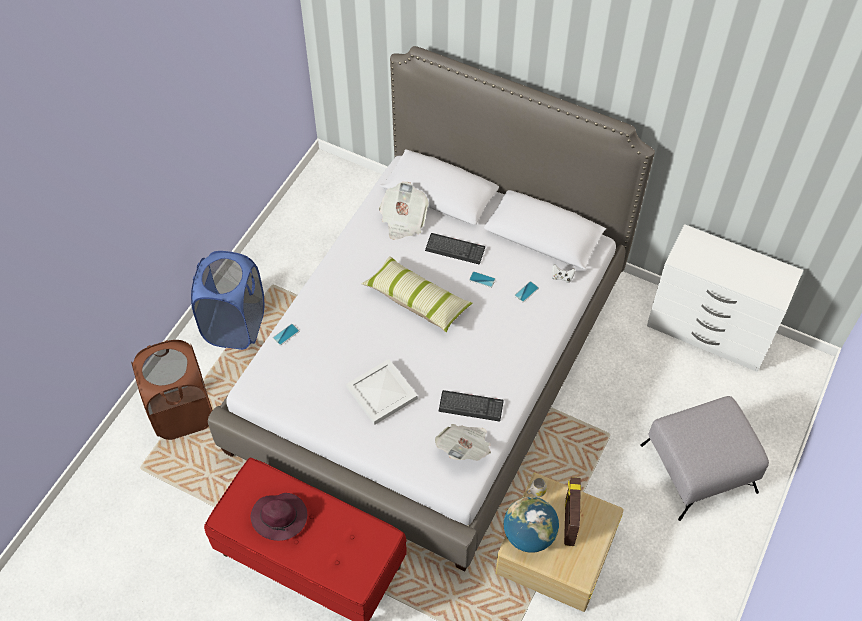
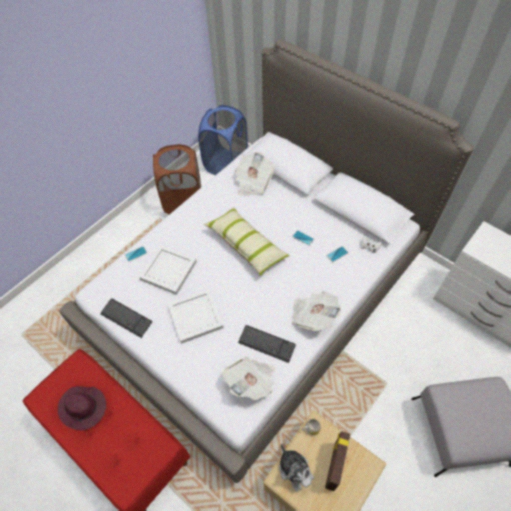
camera: 15 degrees right, 0 degrees up
(182, 412) = (66, 298): brown laundry basket -> brown laundry basket (184, 202)
(235, 325) = (125, 242): blue laundry basket -> blue laundry basket (226, 164)
(334, 348) = (169, 271): none -> white tray
(455, 249) = (287, 211): keyboard -> keyboard (126, 318)
(515, 366) = (313, 315): none -> newspaper
(529, 535) = (295, 469): globe -> plush toy

